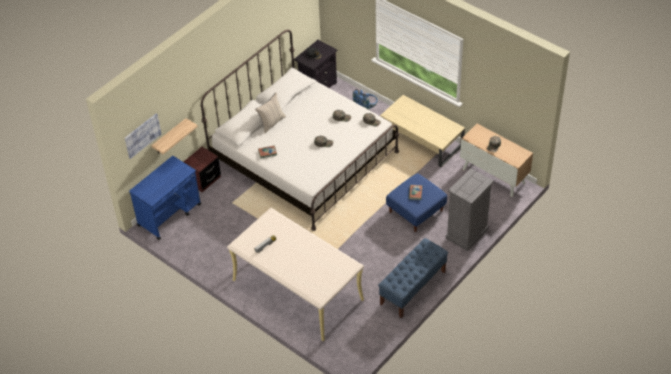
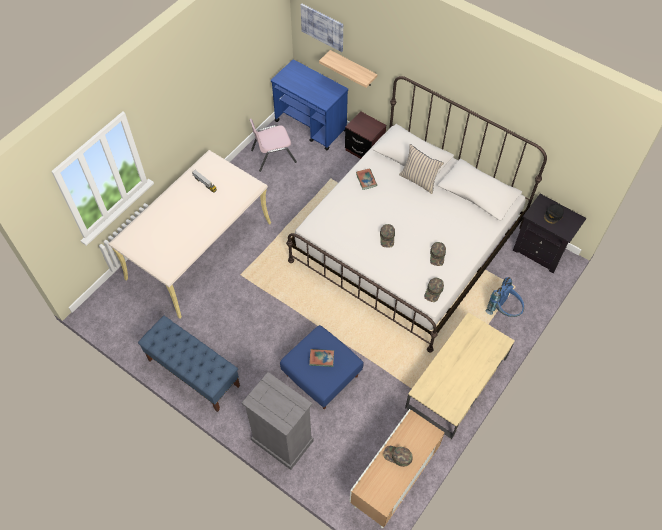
camera: 85 degrees right, 10 degrees up
(200, 241) = (273, 156): none -> pink chair

